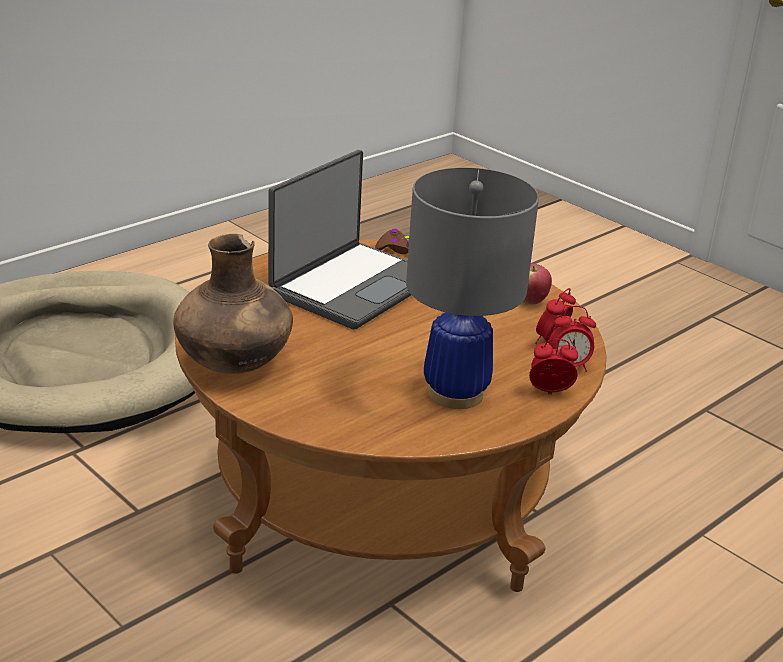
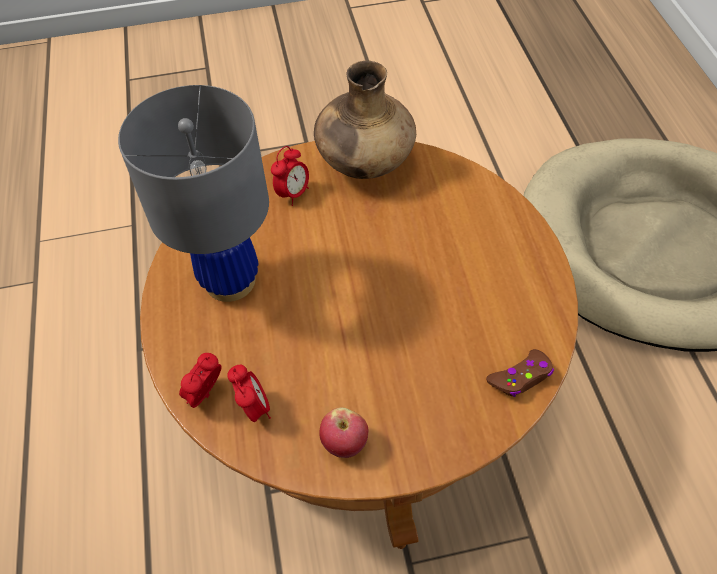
camera: 125 degrees right, 25 degrees up
(352, 286) = (458, 293): laptop -> none
(549, 392) = (181, 350): alarm clock -> alarm clock (293, 194)

